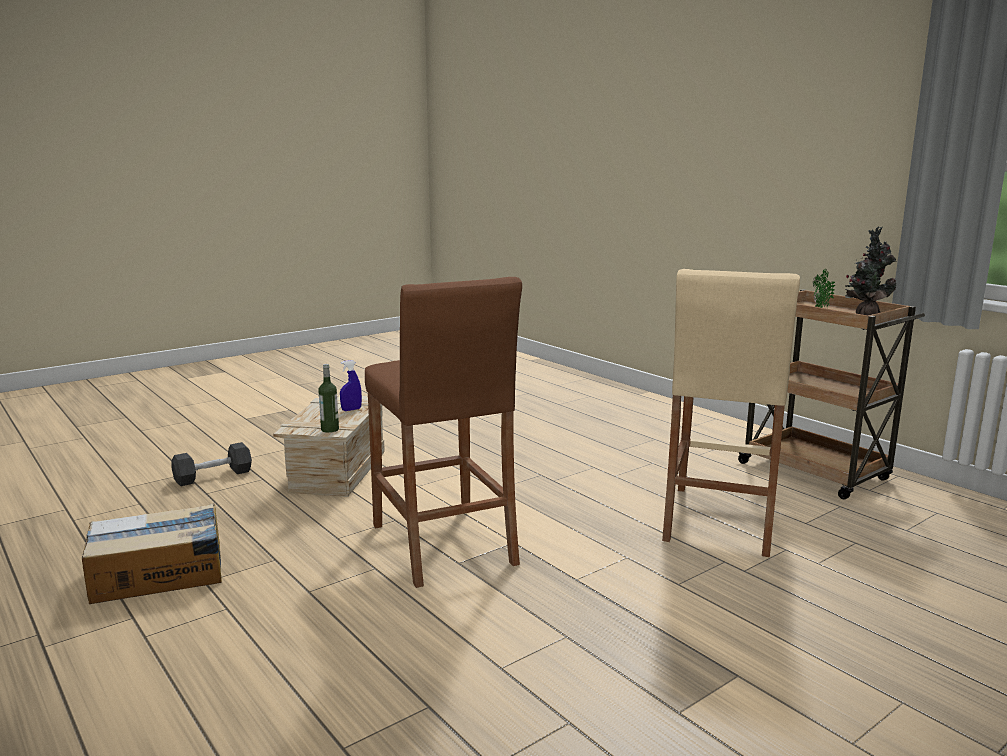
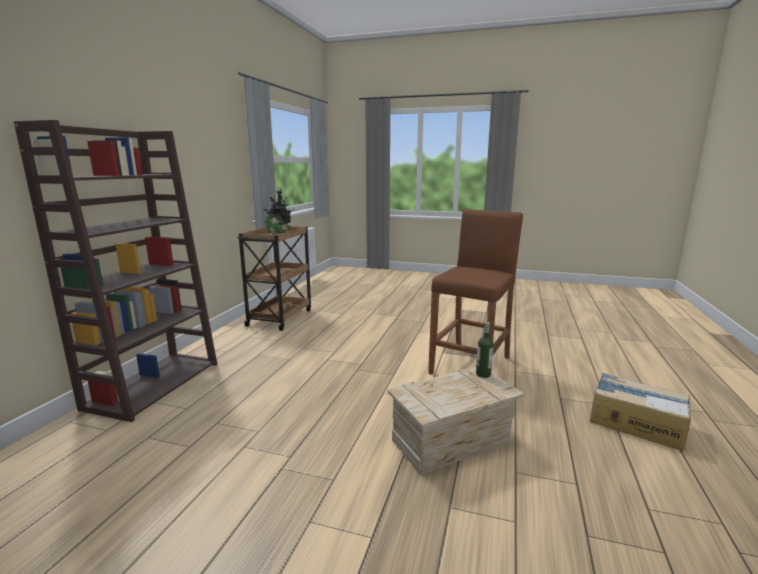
camera: 125 degrees left, 0 degrees up
(213, 476) = (558, 508): black dumbbell -> none
(351, 409) = (437, 387): blue spray bottle -> none
(626, 398) = (154, 384): none -> brown bookcase
(720, 520) = (360, 324): beige stool -> none

